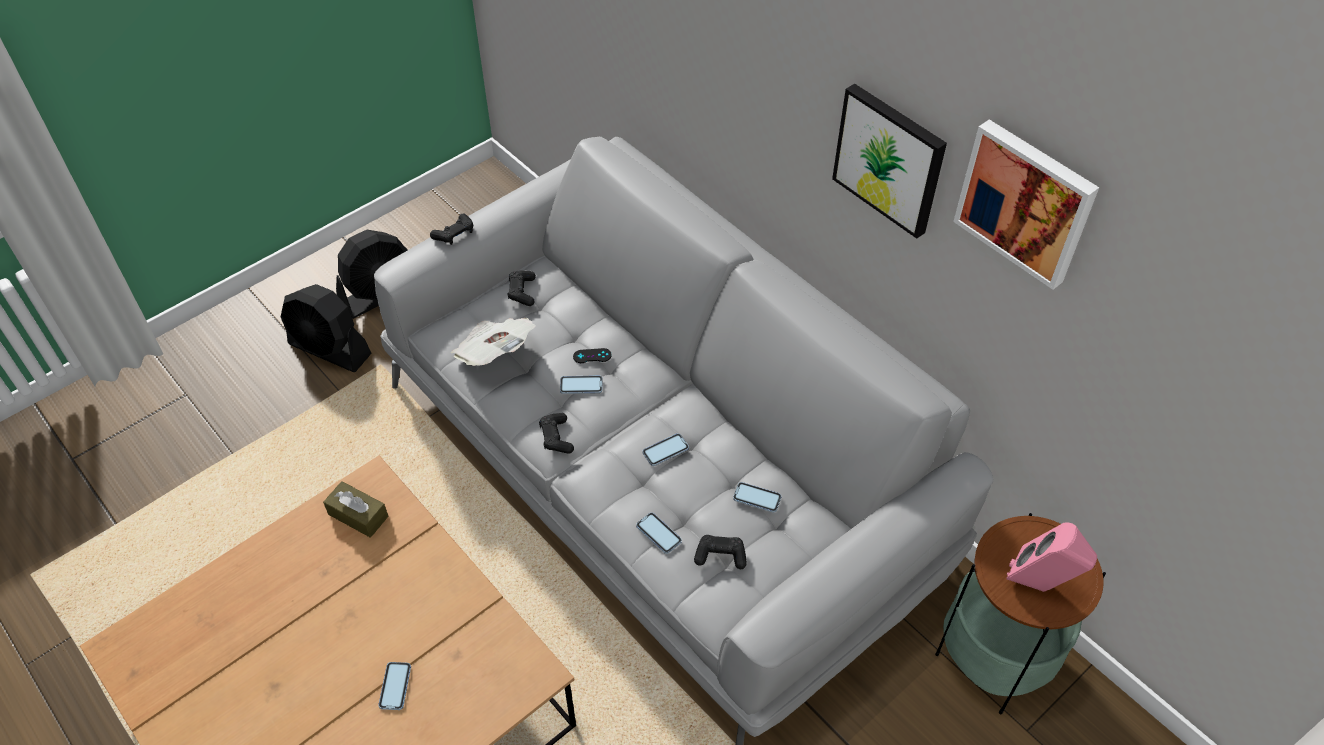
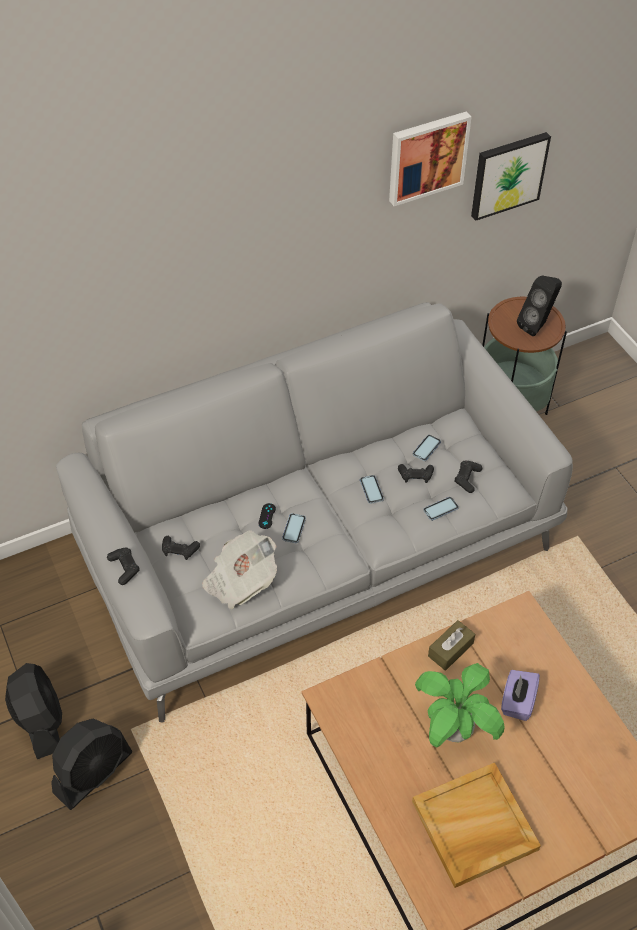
camera: 75 degrees left, 0 degrees up
(219, 662) = (474, 827): none -> beige tray
(345, 619) = (454, 730): none -> potted plant
(358, 515) = (359, 712): brown tissue box -> brown tissue box (450, 650)
(395, 686) = (517, 702): phone -> purple tissue box
(556, 437) = (338, 554): black game controller -> black game controller (415, 476)
(890, 159) = (331, 215): picture -> picture (508, 174)
(1040, 585) = (537, 326): pink speaker -> black speaker

